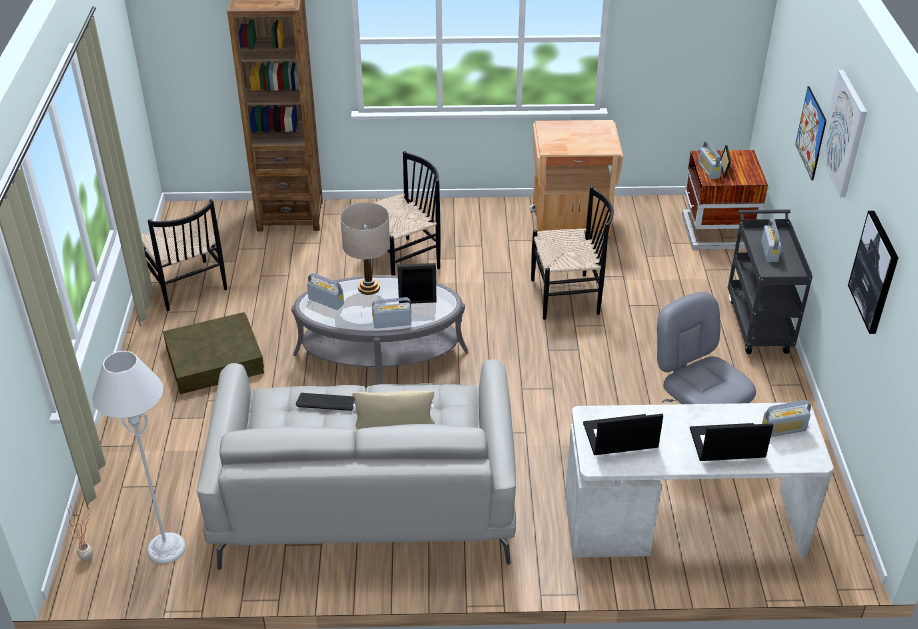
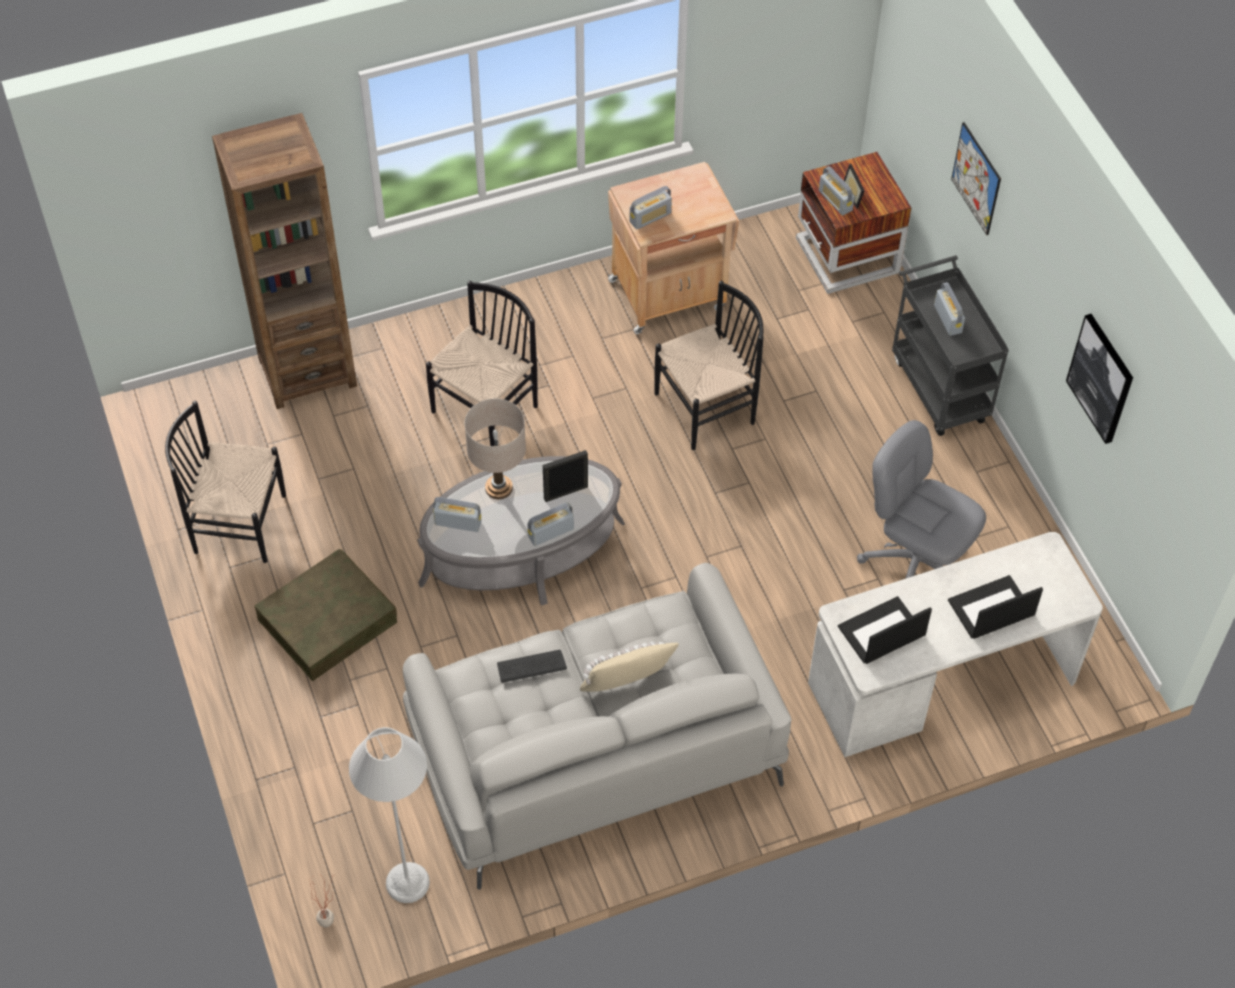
camera: 20 degrees left, 15 degrees up
(188, 287) = (235, 523): black chair -> black chair turned 150 degrees clockwise
(783, 429) = (1041, 573): radio -> radio (650, 217)
(844, 133) = (1032, 207): picture -> none

